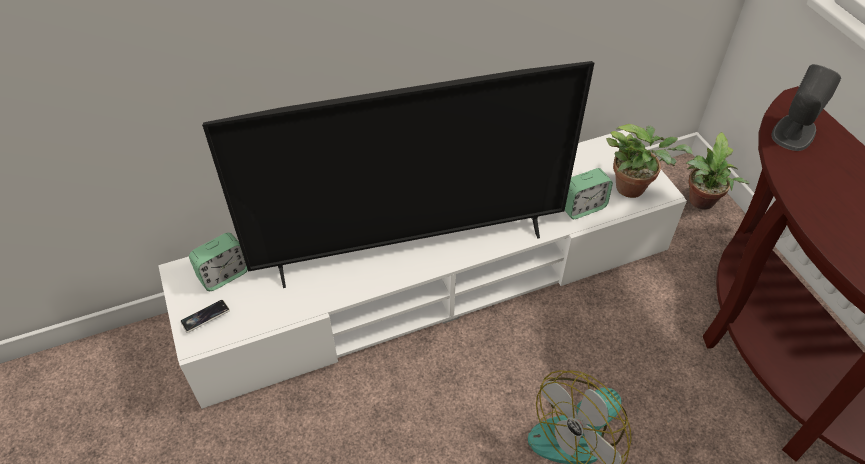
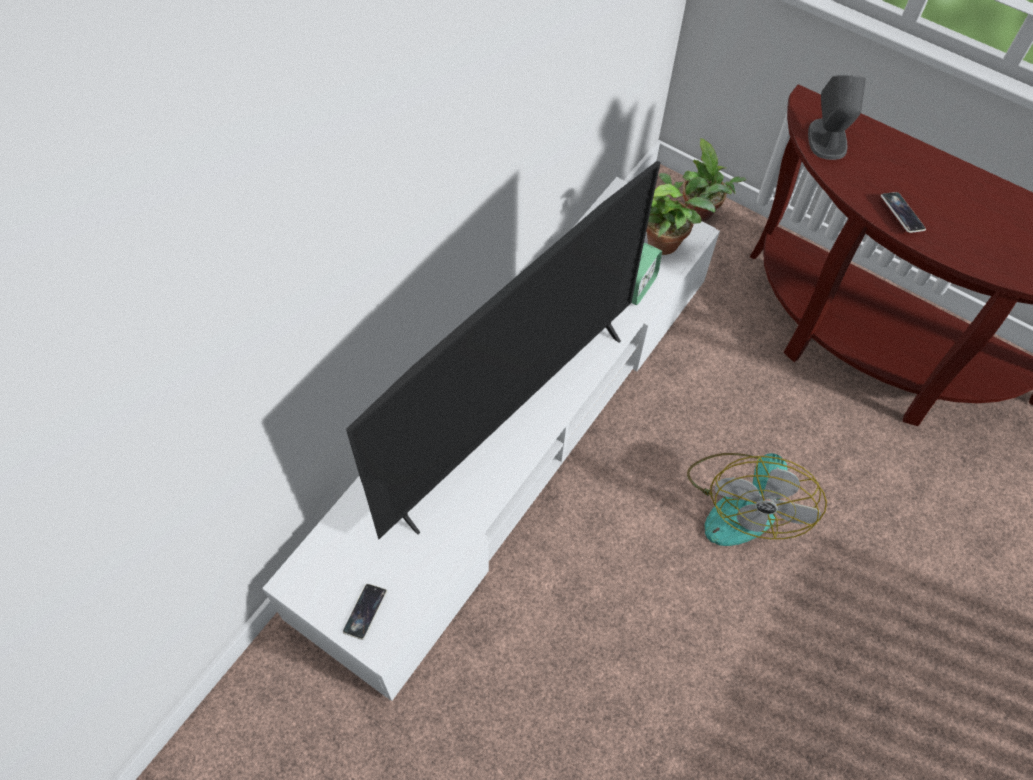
camera: 35 degrees left, 10 degrees up
(224, 275) = (345, 557): alarm clock -> none
(824, 214) = (901, 214): none -> phone

